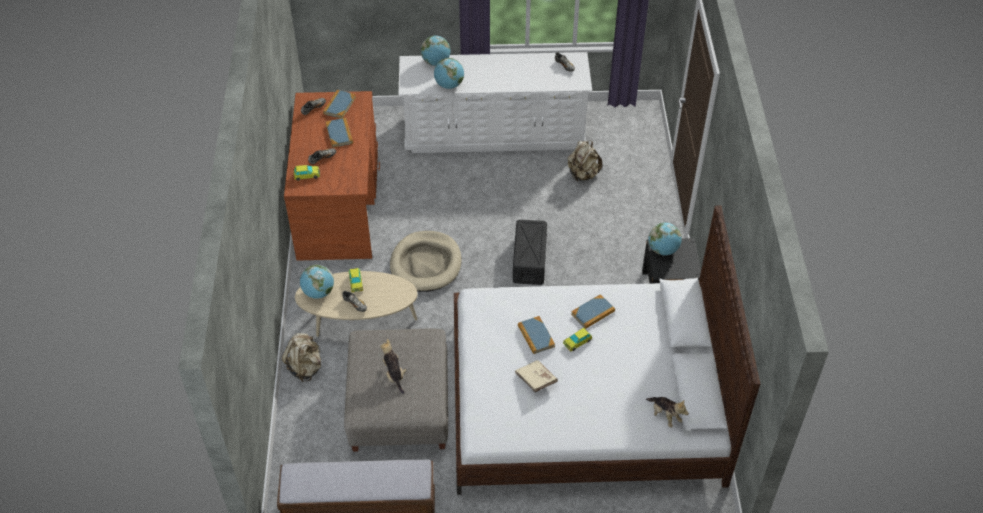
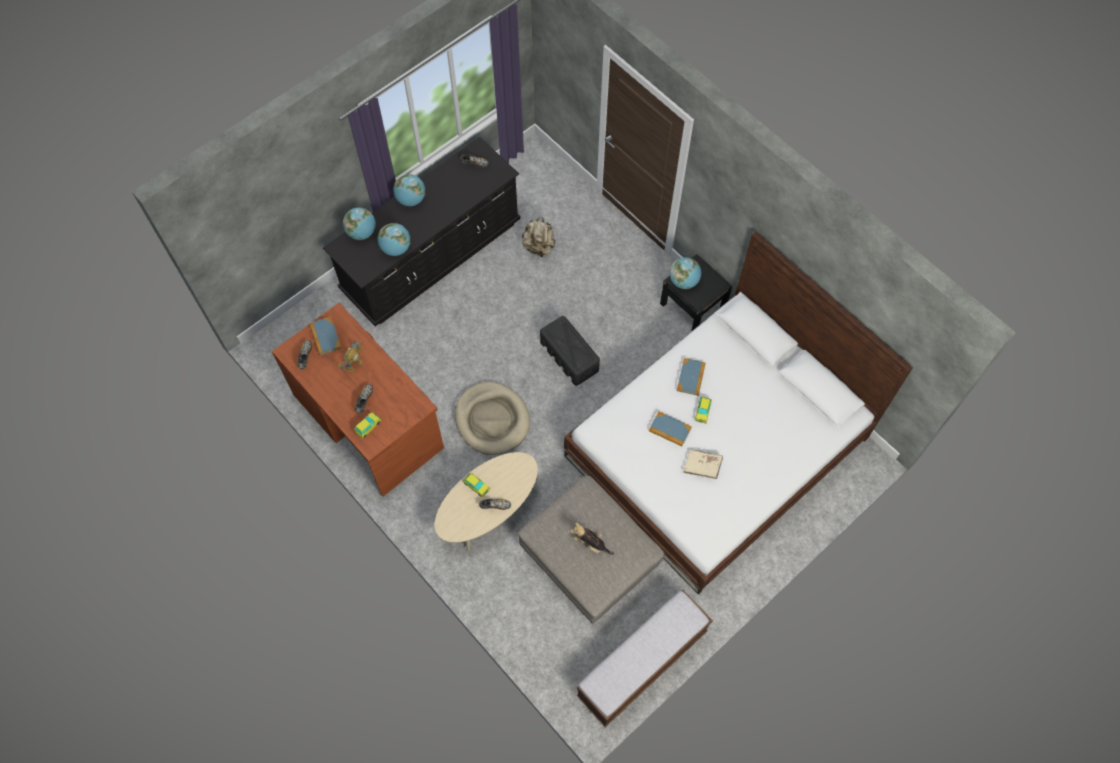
camera: 40 degrees left, 15 degrees up
(305, 367) = (486, 584): beige backpack -> none
(318, 292) = (455, 518): globe -> globe (411, 199)
(339, 134) = (354, 365): book -> toy robot
(494, 133) = (431, 256): white dresser -> black dresser
(665, 415) = (813, 424): plush toy -> none

